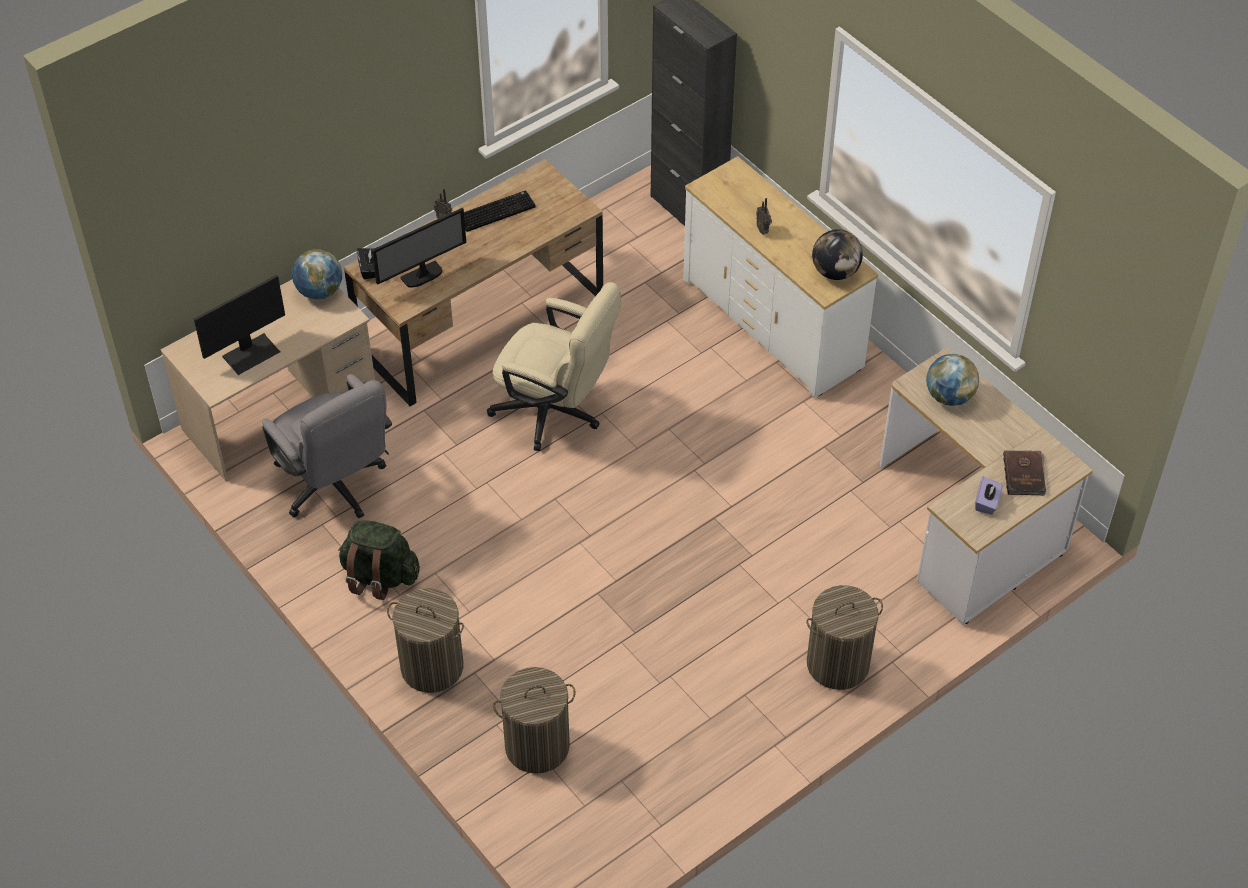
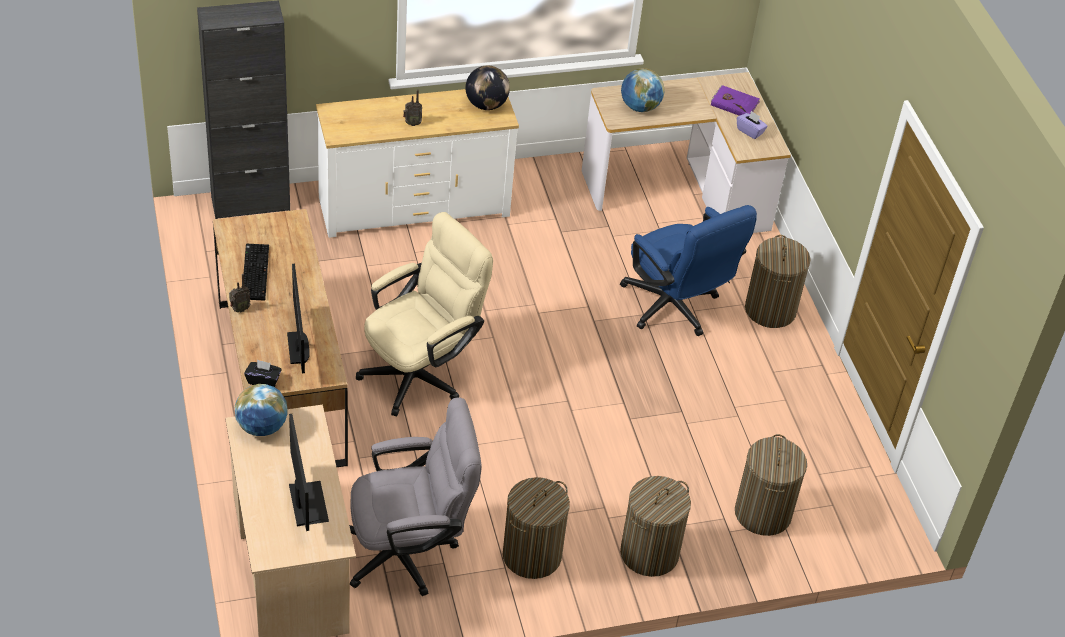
camera: 70 degrees left, 5 degrees down
(379, 576) = (532, 555): green backpack -> laundry basket
(778, 579) = (675, 309): none -> blue office chair
(1024, 474) = (734, 103): brown book -> purple book

